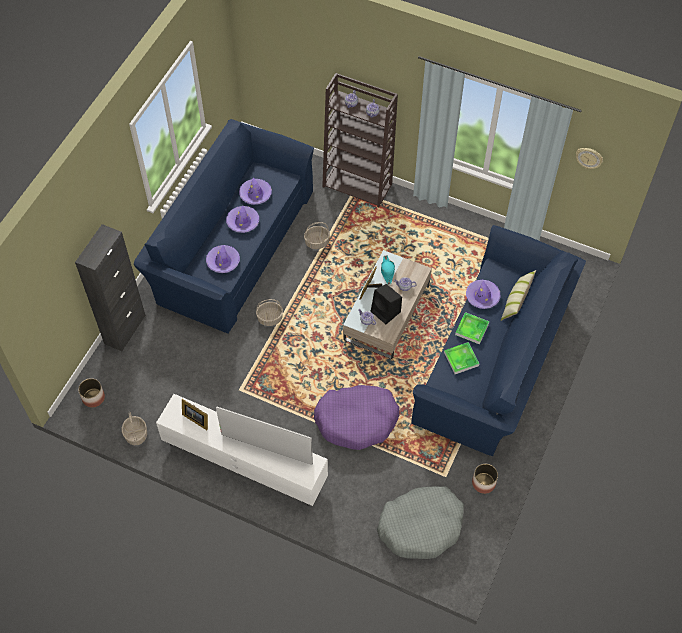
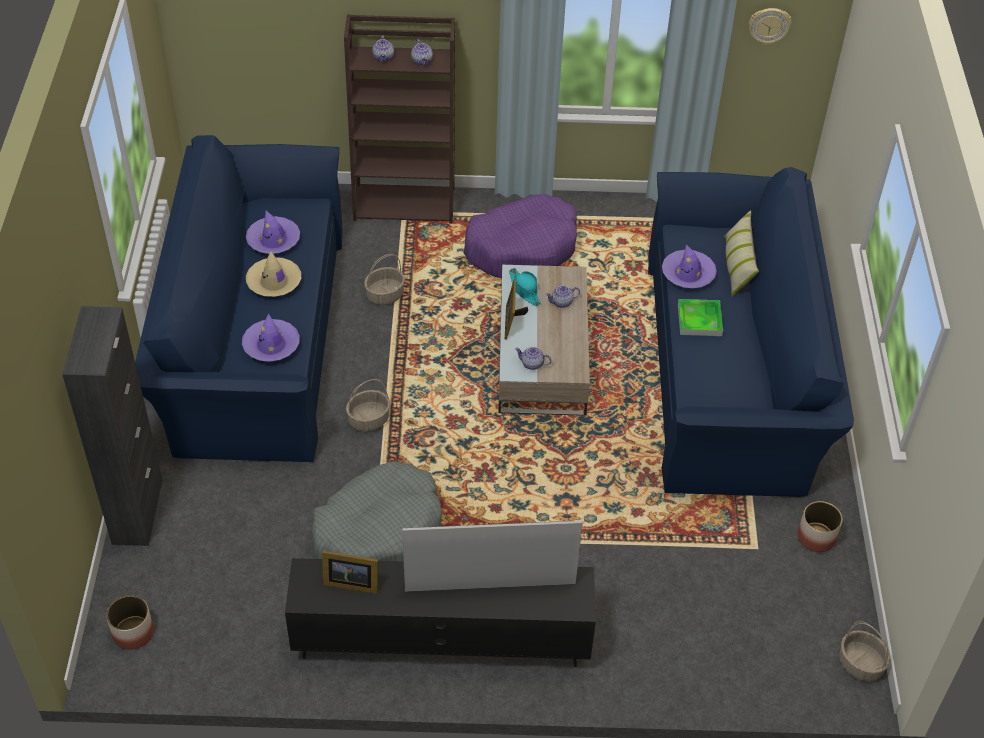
camera: 25 degrees left, 10 degrees down
(135, 434) = (235, 663): basket -> basket (859, 664)
(243, 222) = (274, 282): purple hat -> beige hat
(245, 463) = (442, 641): white tv stand -> black tv stand
(357, 420) = (581, 517): purple dog bed -> purple dog bed (522, 248)
(386, 312) = (554, 343): black speaker -> none
(421, 526) = (763, 631): grey dog bed -> grey dog bed (379, 532)
(461, 359) = (708, 364): tray -> none

